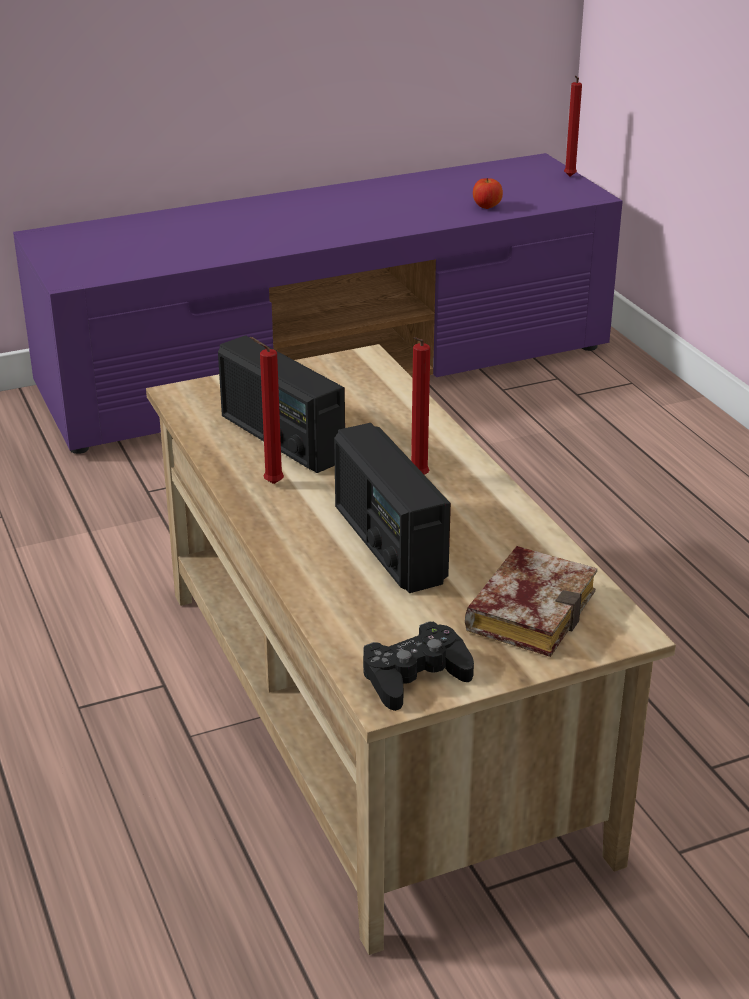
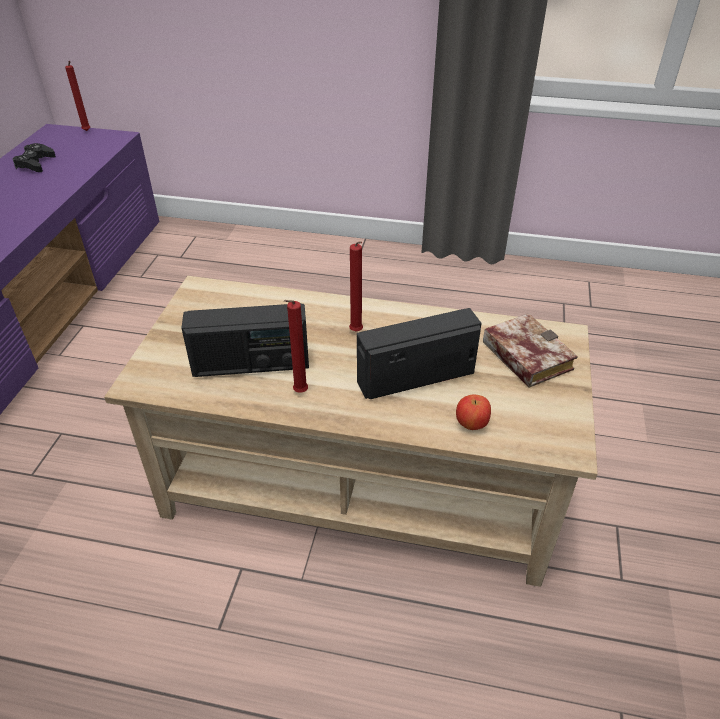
camera: 55 degrees left, 10 degrees up
(388, 544) = (415, 376): radio -> radio turned 150 degrees clockwise
(414, 676) = (556, 428): black game controller -> black game controller (35, 163)
(487, 207) = (74, 168): apple -> apple (471, 424)

